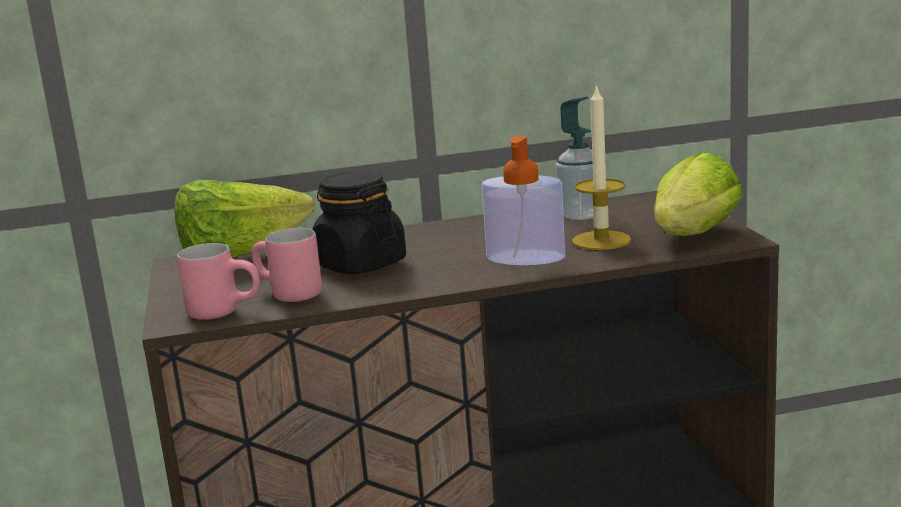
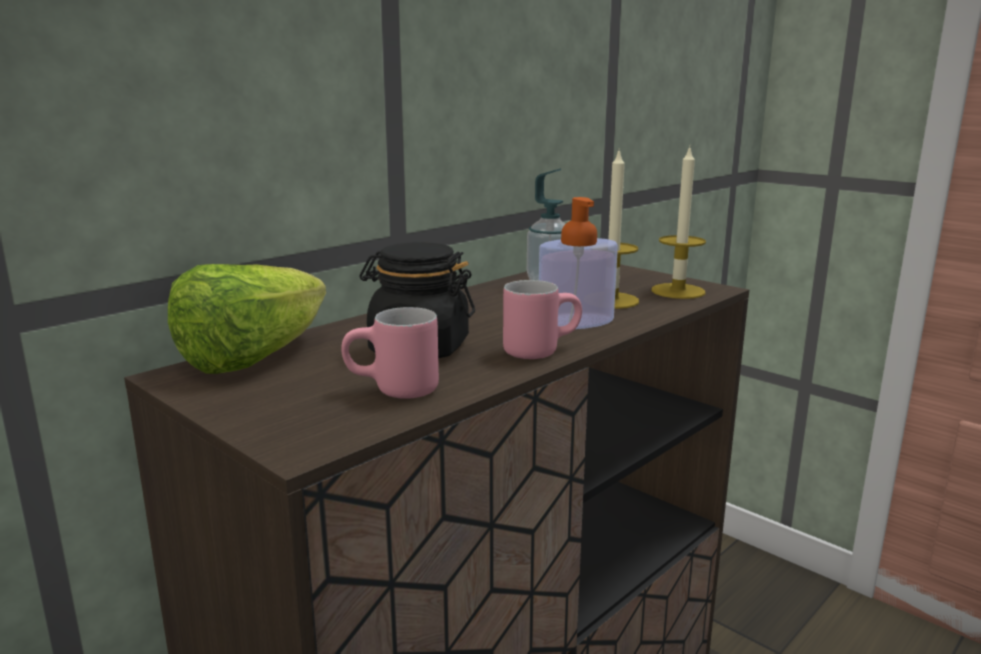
camera: 35 degrees left, 0 degrees up
(226, 311) = (348, 422): pink mug -> pink mug (539, 349)
(691, 238) = (678, 291): lettuce -> candle

